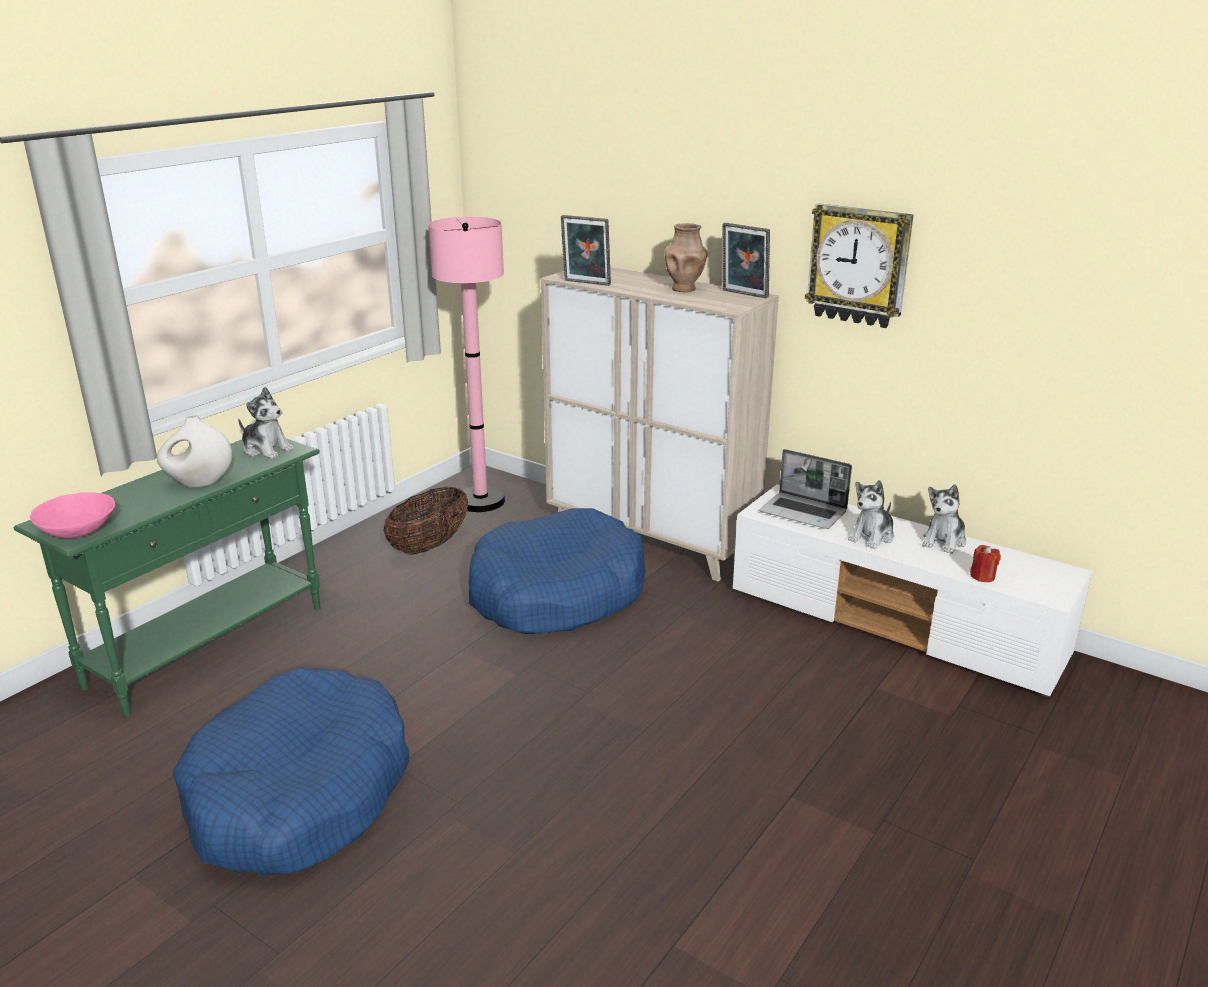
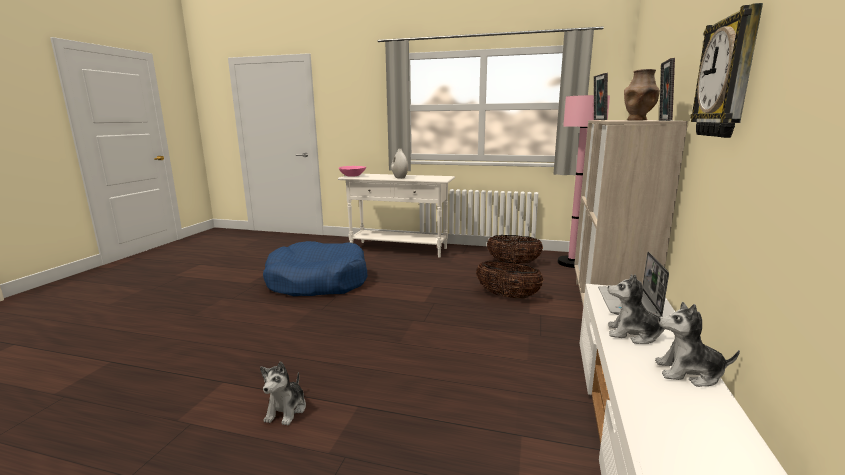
camera: 70 degrees right, 10 degrees down
(209, 646) = (399, 249): green console table -> white console table
(266, 449) = (437, 178): plush toy -> plush toy (286, 410)
(556, 593) = (507, 296): blue dog bed -> basket
(982, 576) = (642, 402): red candle -> none

